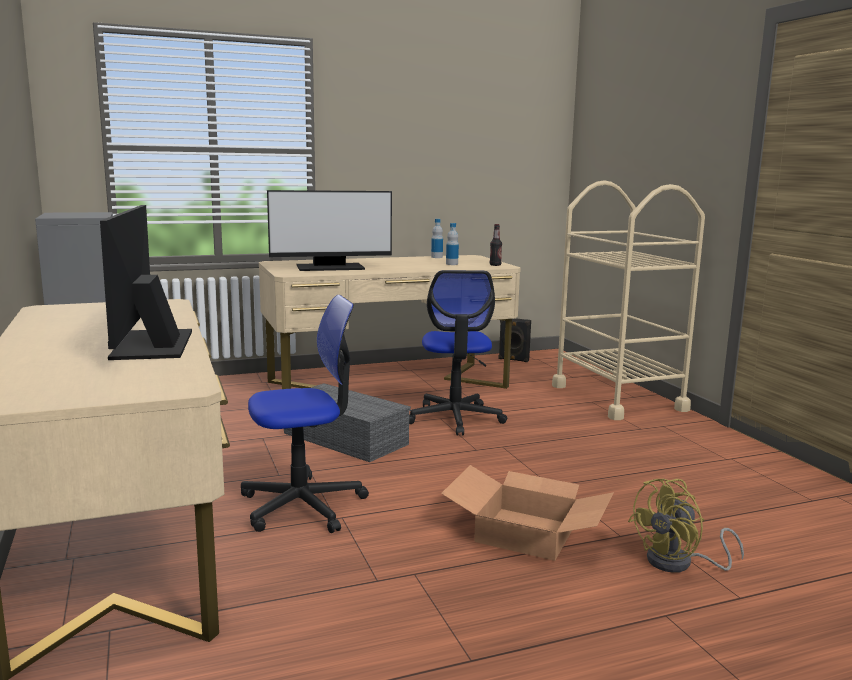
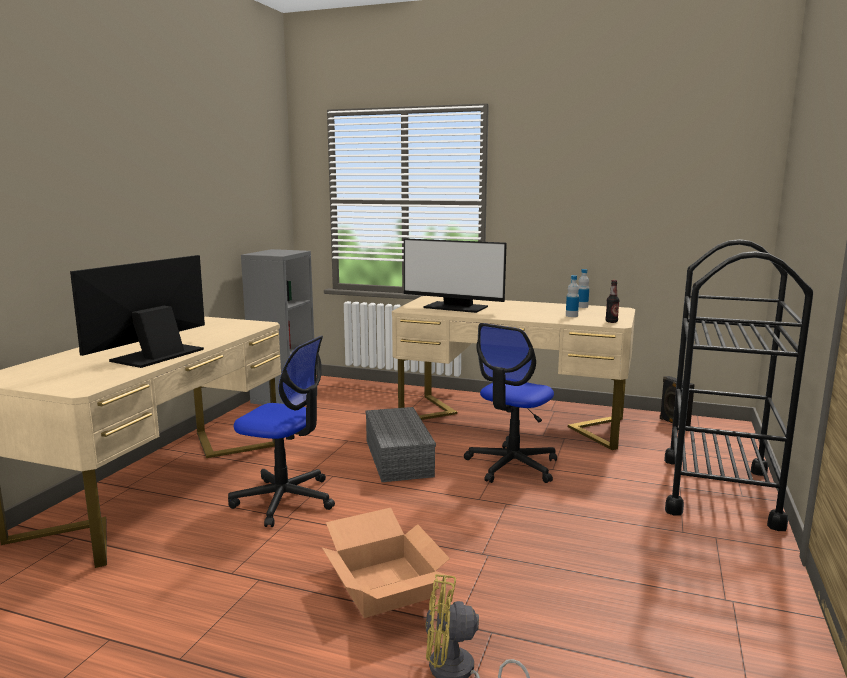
camera: 40 degrees right, 0 degrees up
(617, 398) = (719, 491): beige cart -> black cart

